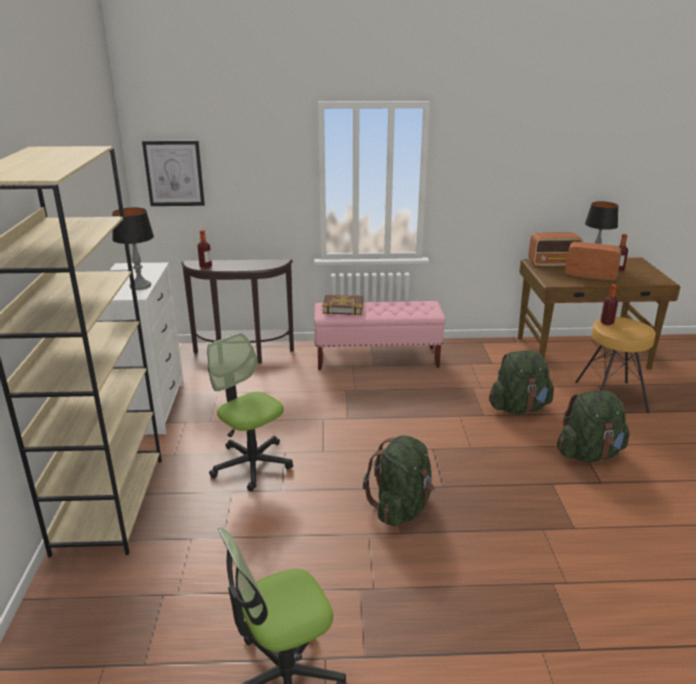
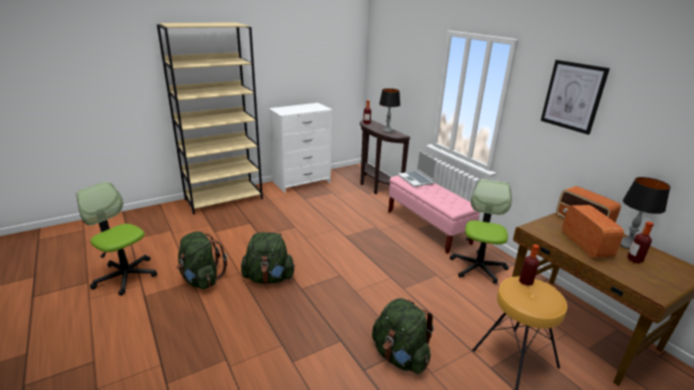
camera: 60 degrees right, 0 degrees up
(140, 286) = (295, 111): table lamp -> table lamp (387, 131)
(174, 173) = (380, 66): picture -> picture (573, 96)
(252, 464) = (276, 221): office chair -> office chair (478, 268)
(343, 308) = (416, 179): book -> laptop
(519, 408) = (432, 304): green backpack -> green backpack (201, 280)

